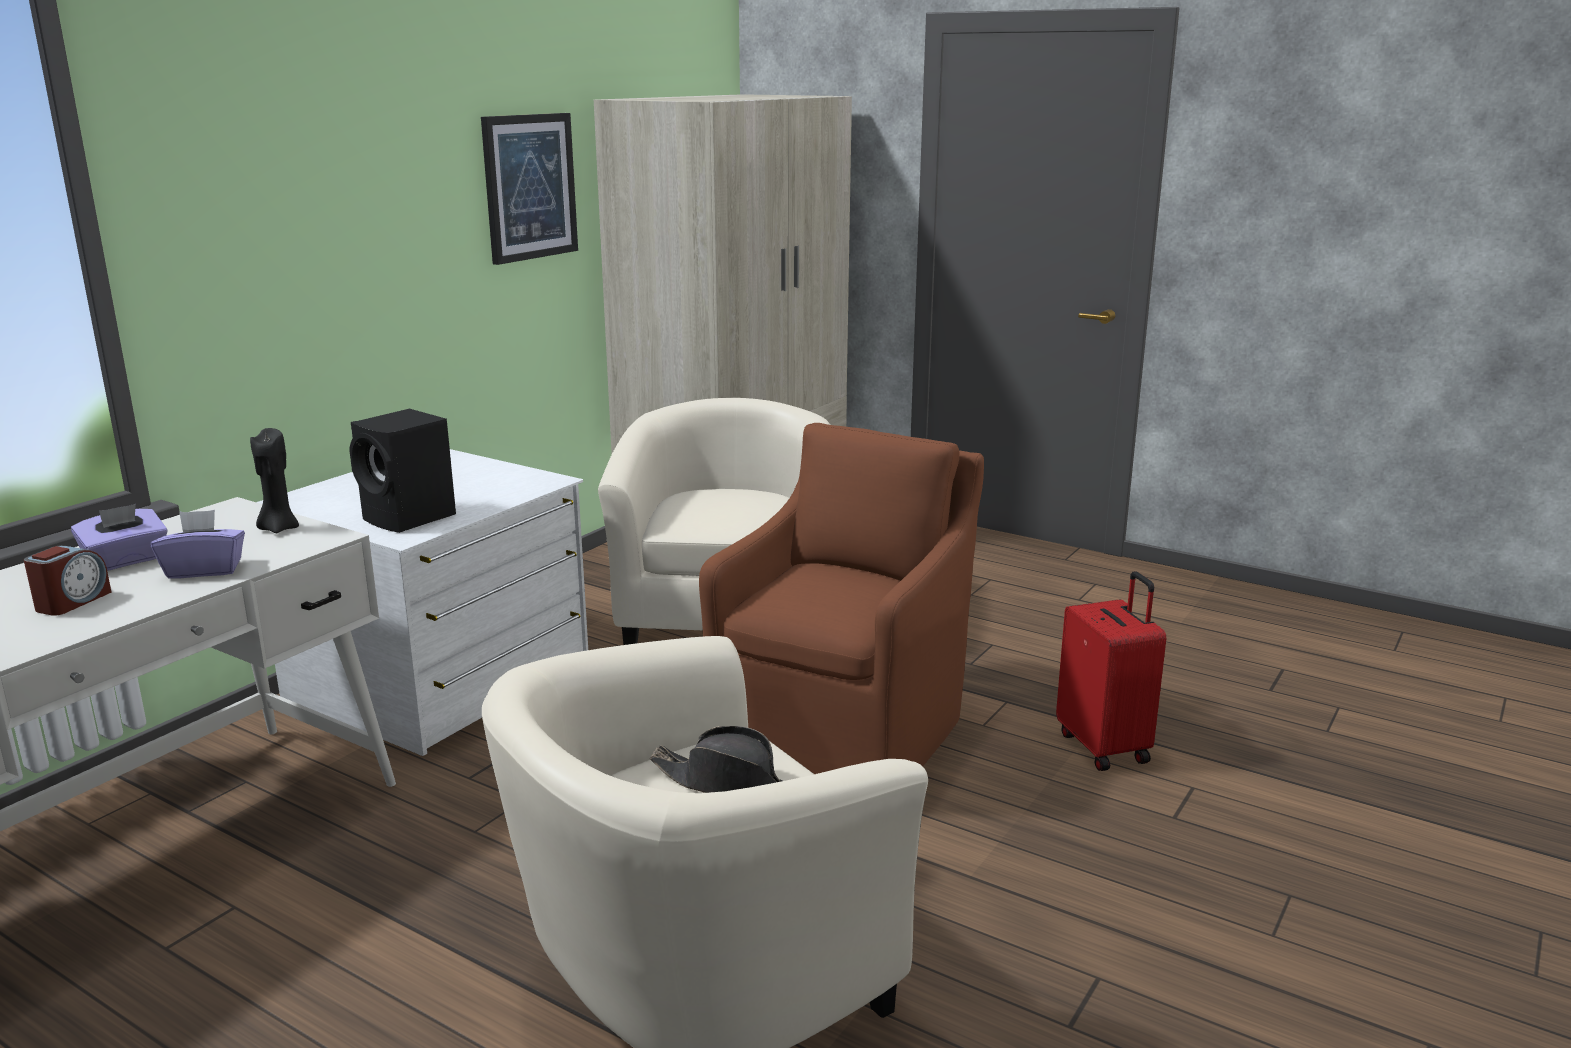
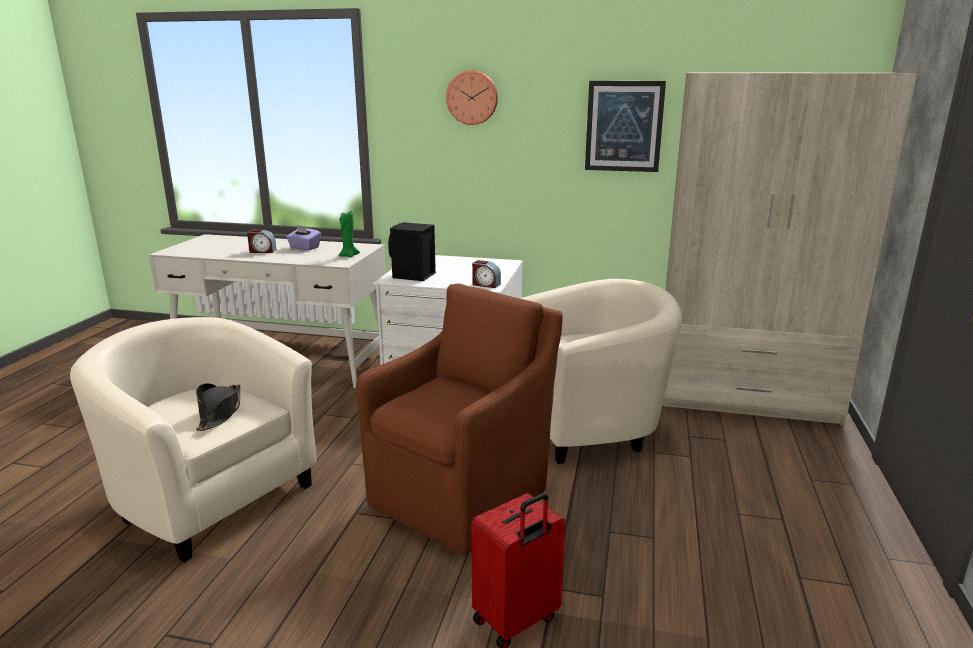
camera: 70 degrees right, 0 degrees up
(204, 570) = (298, 257): purple tissue box -> none
(278, 528) = (348, 256): black candle -> green candle
(314, 159) = (472, 97): none -> wall clock
(536, 481) = (486, 284): none -> alarm clock
(843, 737) = (463, 495): brown armchair -> brown armchair turned 60 degrees counterclockwise

